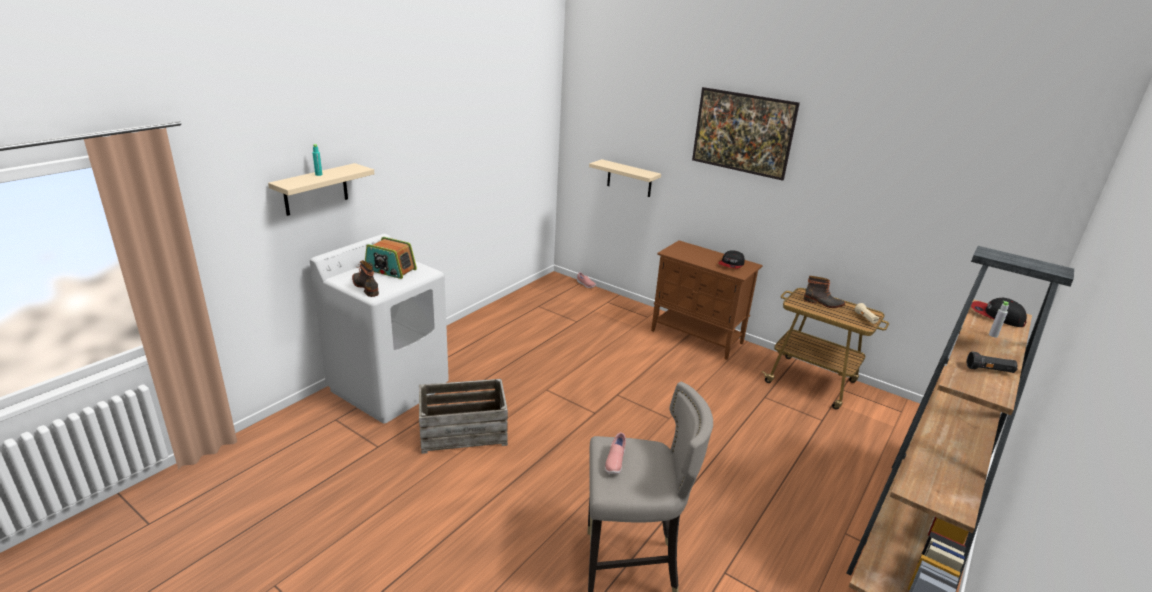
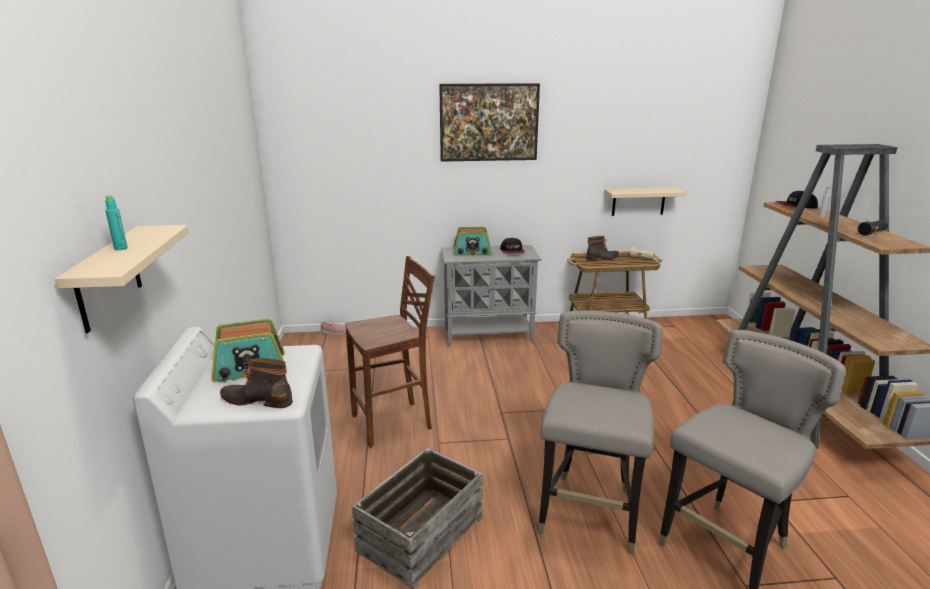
camera: 40 degrees left, 5 degrees down
(538, 363) = (394, 423): none -> brown stool
(575, 486) = (590, 512): none -> grey stool
(614, 462) = (734, 438): pink shoe -> none
(629, 178) = (368, 198): beige shelf -> beige shelf (638, 201)
(695, 253) = (472, 252): none -> radio
(697, 337) = (489, 335): brown cabinet -> grey cabinet

